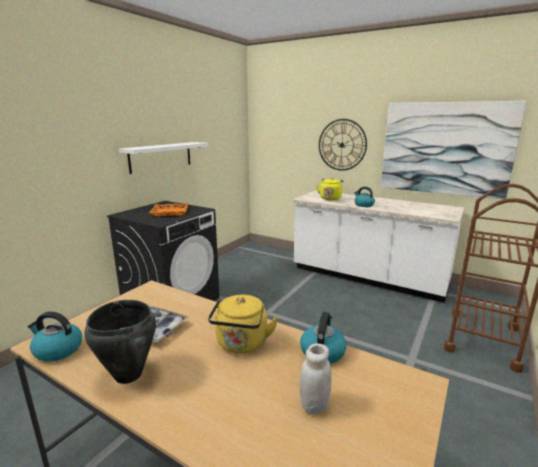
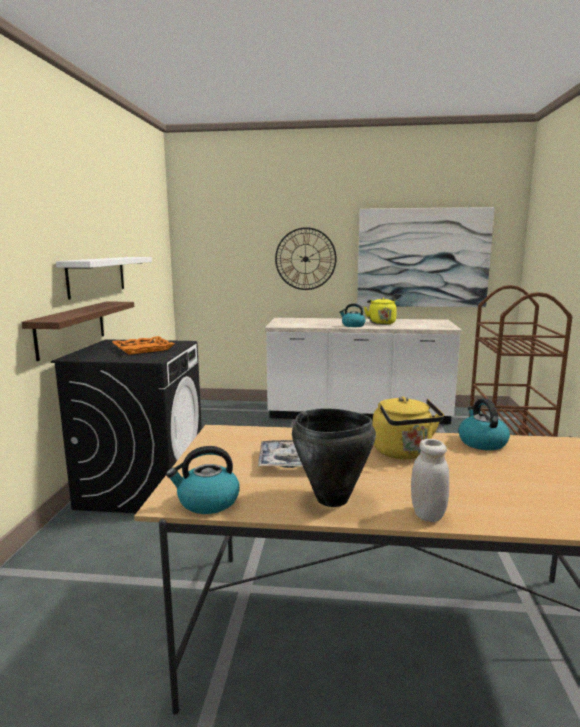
camera: 25 degrees left, 5 degrees down
(132, 193) = (71, 328): none -> brown shelf
(314, 405) = (531, 475): white jar -> white jar (428, 514)
(330, 198) = (306, 323): yellow kettle -> yellow kettle (381, 323)

